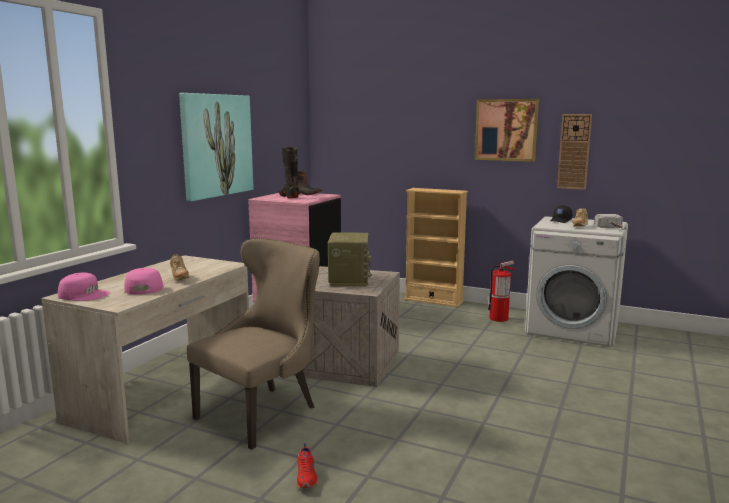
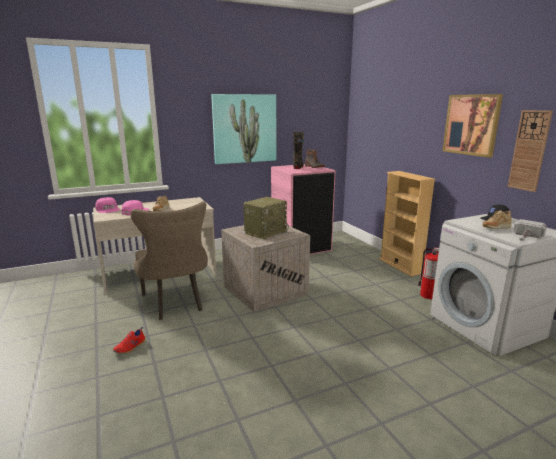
camera: 40 degrees right, 5 degrees up
(262, 412) = (175, 302): beige chair -> beige chair turned 75 degrees clockwise

